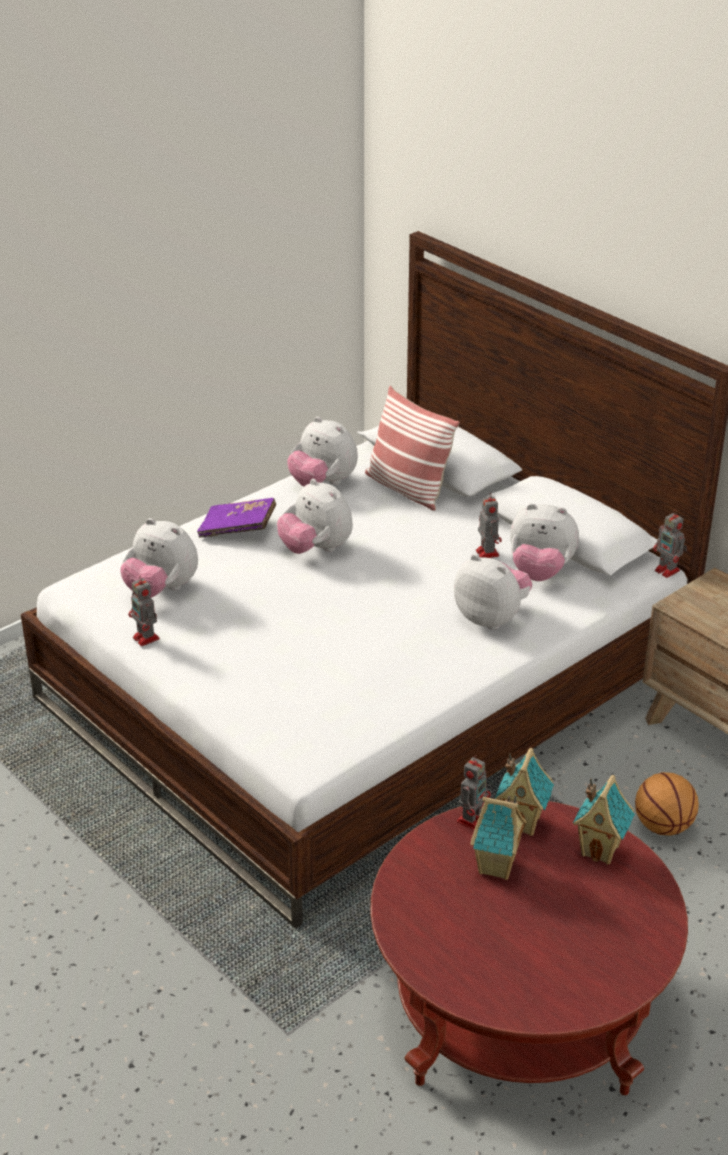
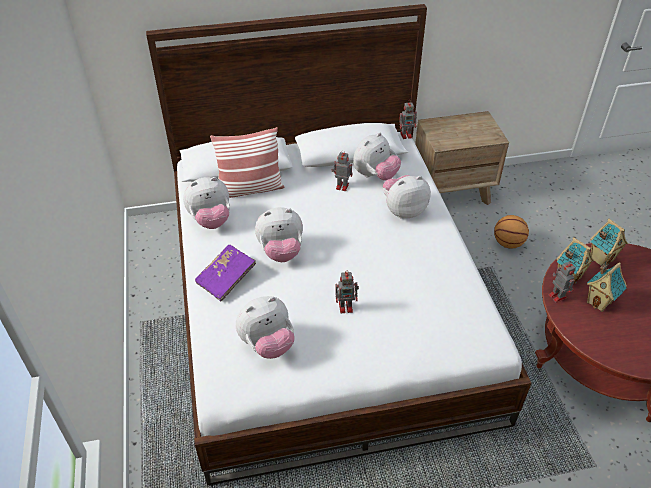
camera: 60 degrees left, 10 degrees up
(146, 639) = (315, 374): toy robot -> toy robot (346, 307)

